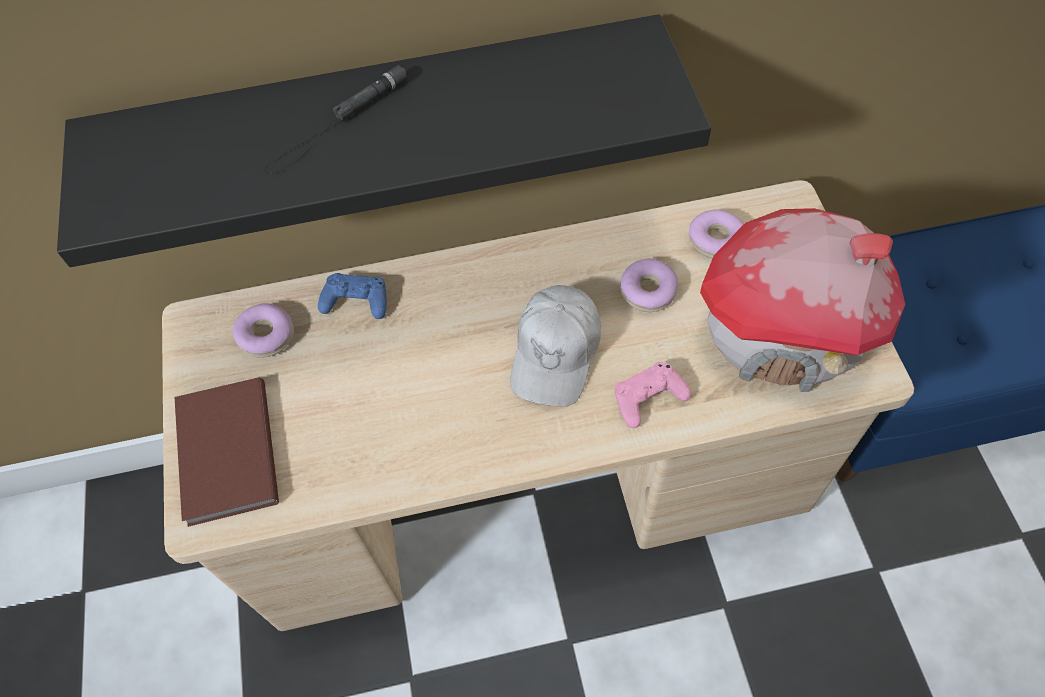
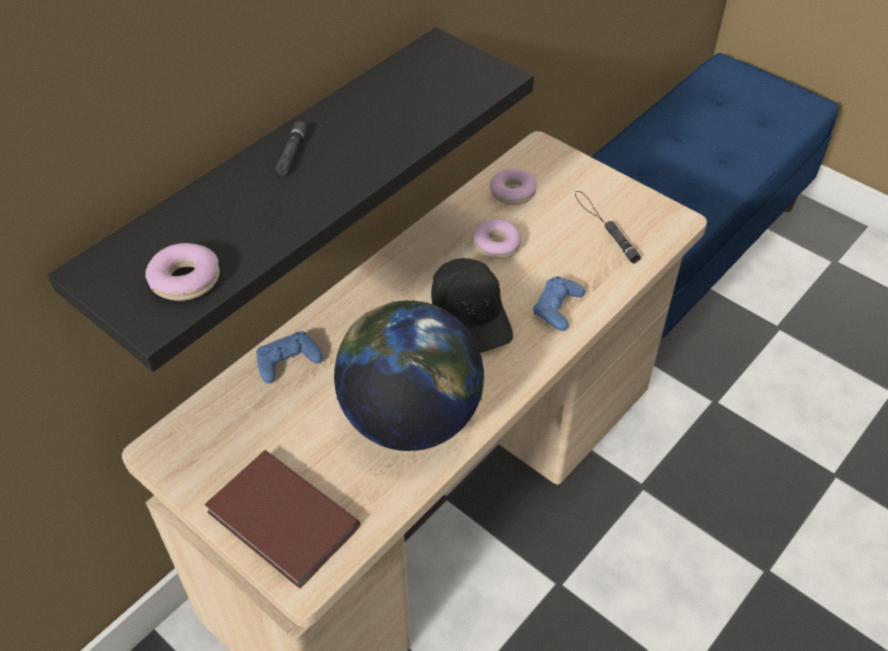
camera: 40 degrees left, 10 degrees down
(266, 335) = (235, 424): donut -> donut (185, 280)
(409, 427) = (411, 419): none -> globe
(556, 353) = (471, 315): white cap -> black cap
(648, 398) = (557, 308): pink game controller -> blue game controller
(783, 334) = (604, 226): toy house -> black flashlight

